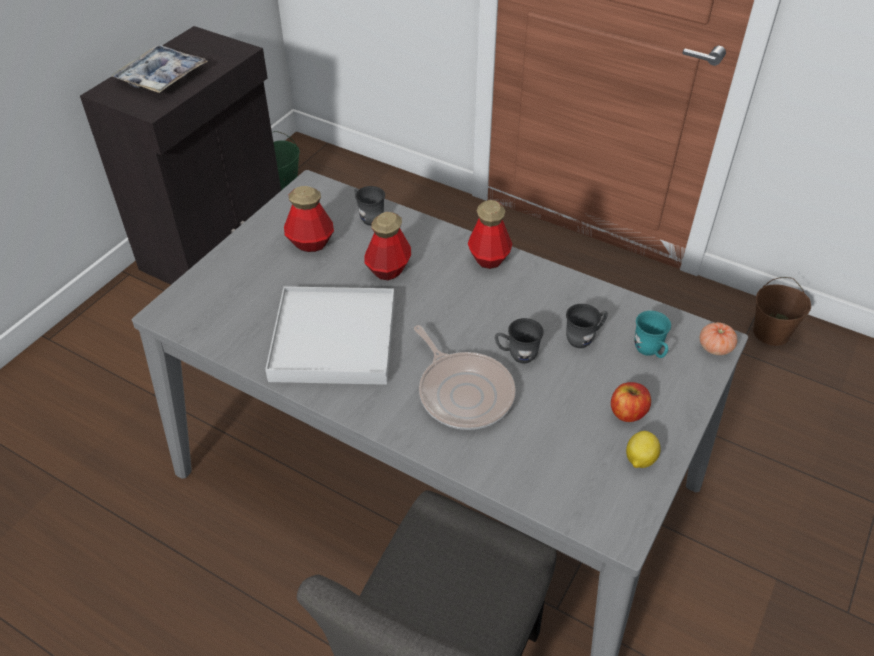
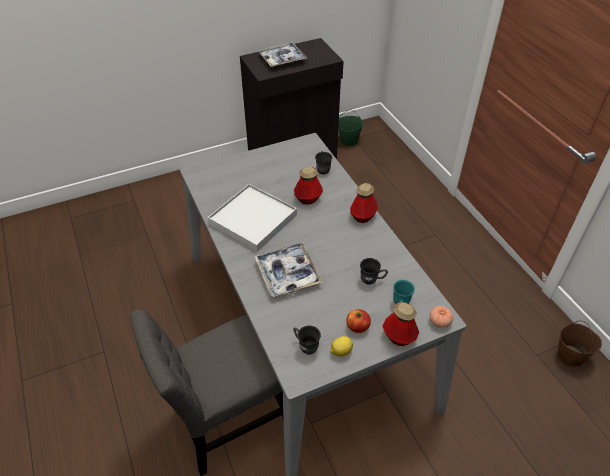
camera: 35 degrees right, 0 degrees up
(310, 243) = (284, 169): bottle -> bottle (399, 337)
(463, 392) = (288, 274): frying pan -> tray
(516, 355) = (330, 270): grey mug -> grey mug (305, 346)

